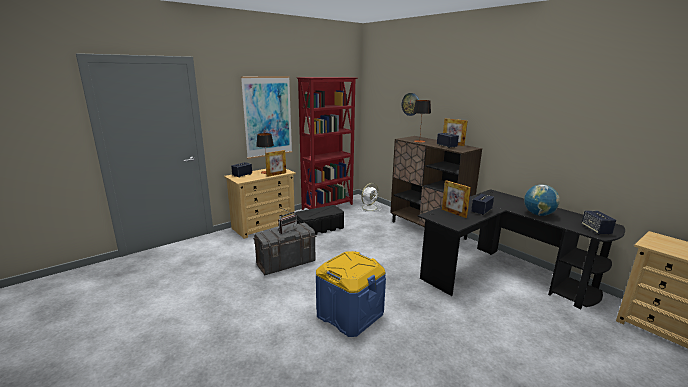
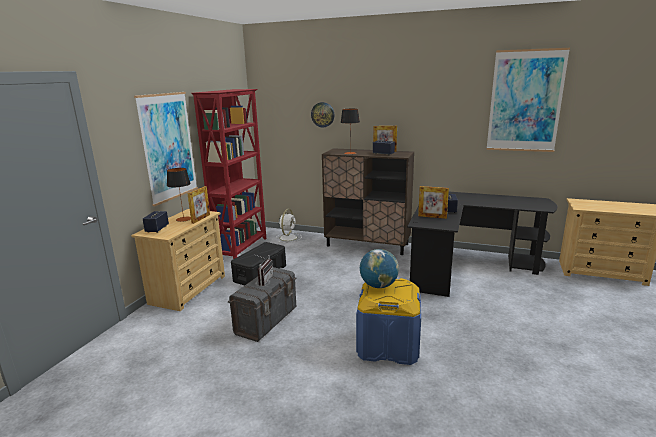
camera: 30 degrees left, 0 degrees up
(538, 214) = (489, 203): globe -> globe (378, 286)
(595, 230) = (538, 205): speaker -> none
(608, 107) = (525, 101): none -> picture

